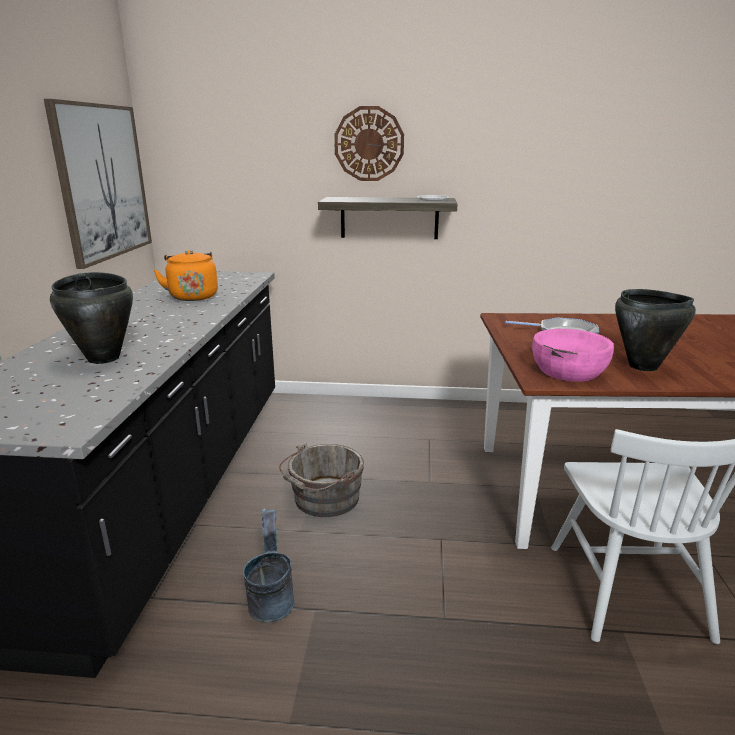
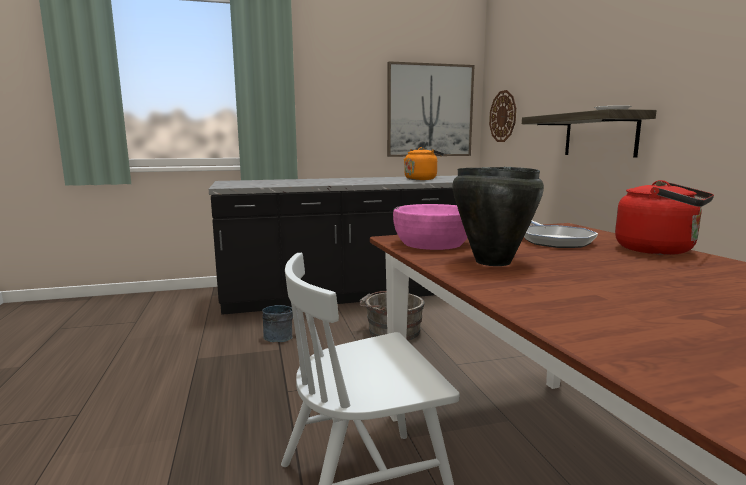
camera: 70 degrees right, 10 degrees down
(104, 358) = (304, 182): black cooking pot -> none
(369, 144) = (592, 64): wall clock -> wall clock (503, 116)
(601, 320) = (659, 250): none -> red kettle

